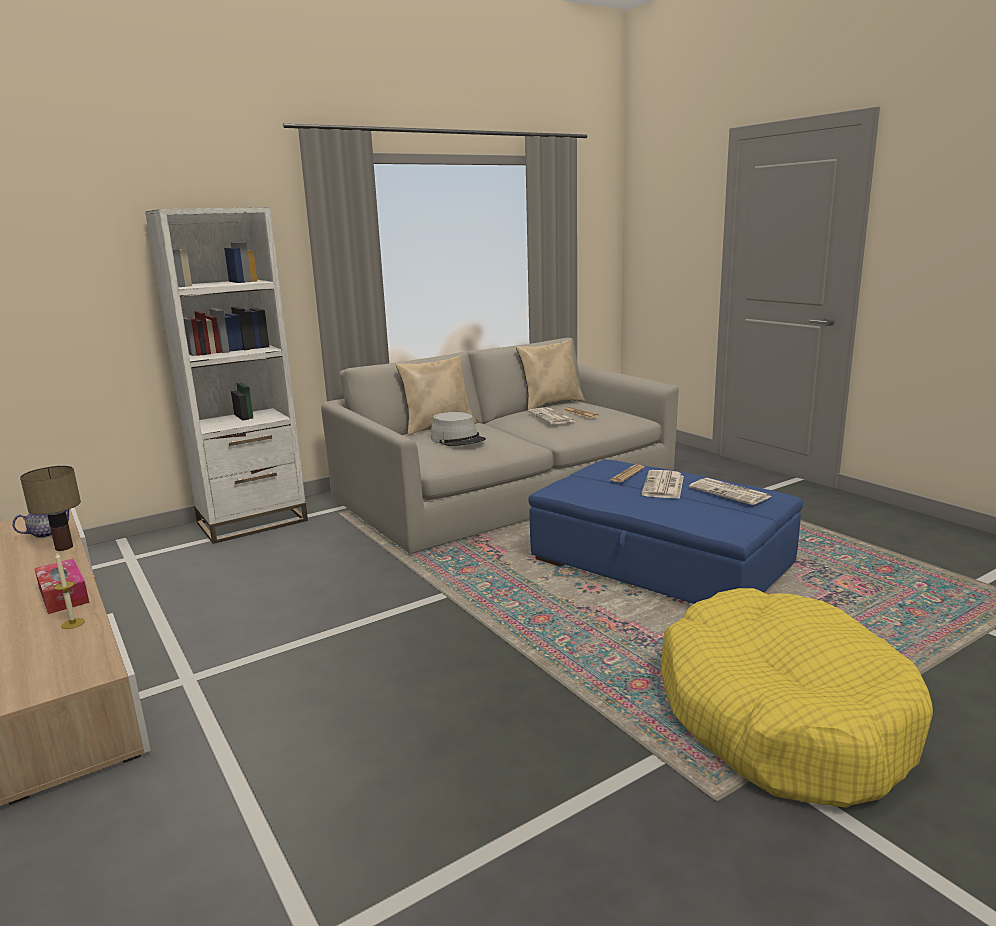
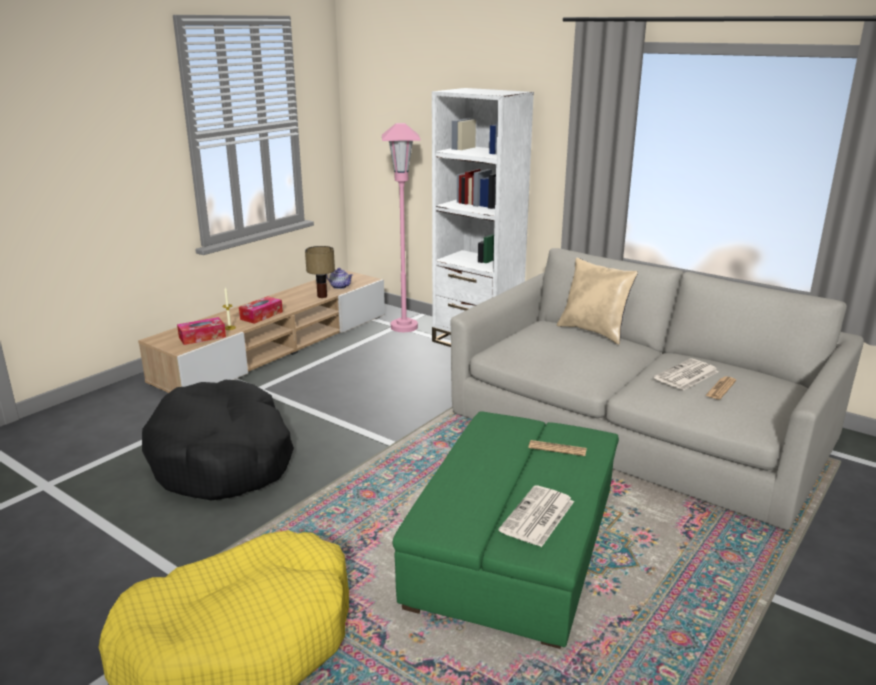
camera: 70 degrees right, 5 degrees up
(76, 649) = (202, 337): none -> tissue box
(142, 554) = (404, 327): none -> pink floor lamp
(383, 719) = (223, 459): none -> black dog bed
(458, 439) = (560, 346): grey hat -> none
(551, 404) = (747, 368): beige pillow -> none
(659, 564) = (513, 547): blue ottoman -> green ottoman
(663, 486) = (532, 473): newspaper -> none

